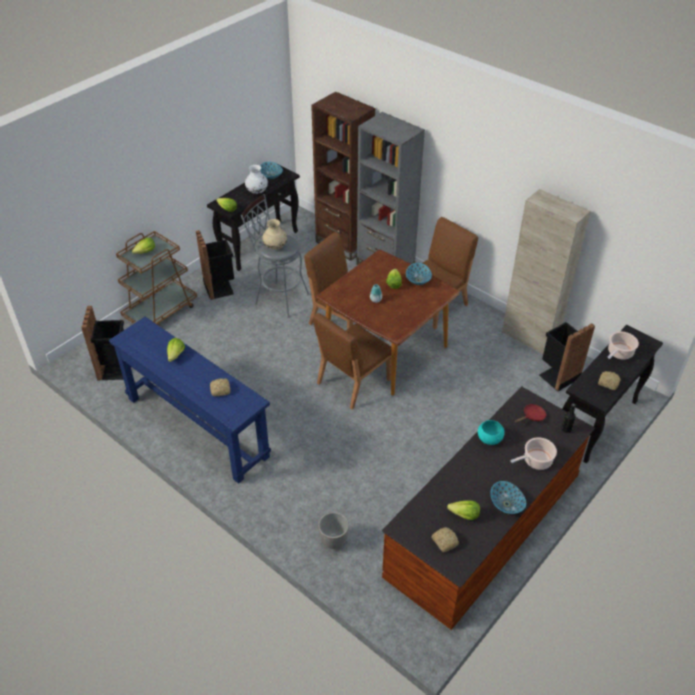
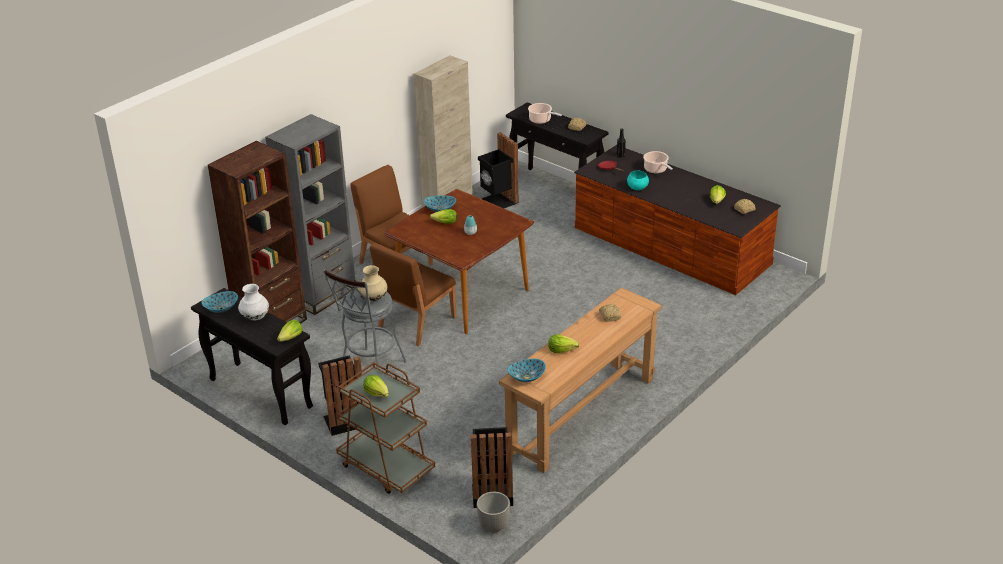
camera: 90 degrees left, 10 degrees down
(197, 427) = (581, 414): blue console table -> brown console table
(333, 541) = (706, 320): planter -> planter (493, 526)
(352, 381) = (510, 314): brown chair -> none
(507, 504) = (701, 183): bowl -> bowl (526, 377)

